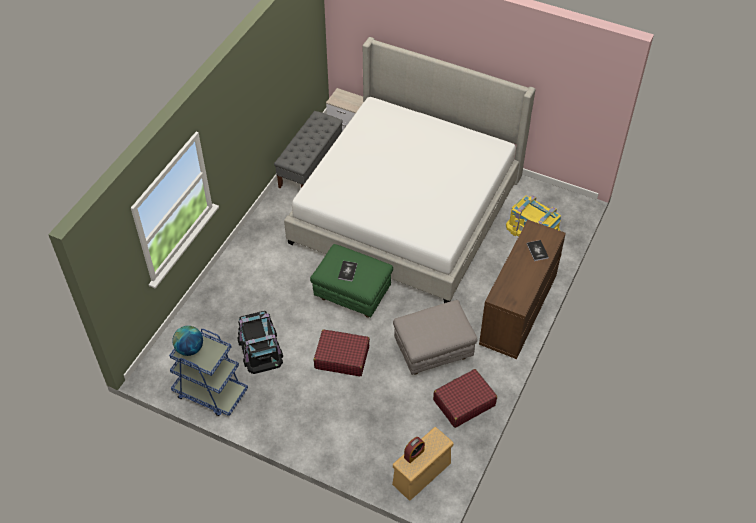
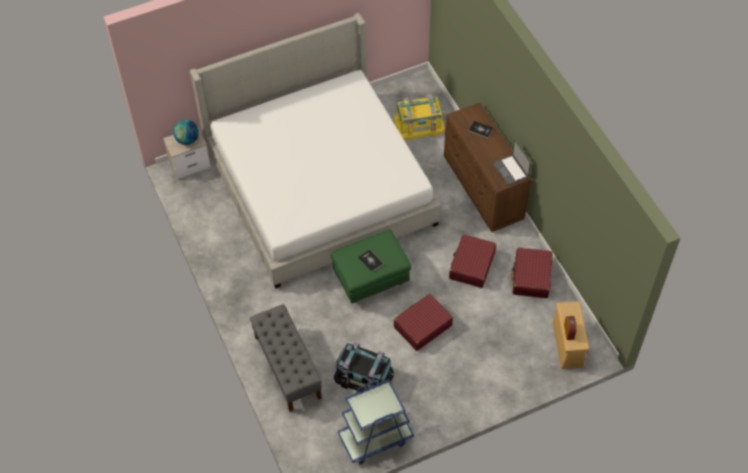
camera: 50 degrees left, 5 degrees up
(189, 349) = (365, 411): globe -> globe (187, 140)
(310, 166) = (206, 218): grey bench -> grey bench (287, 367)
(433, 353) = (471, 265): grey ottoman -> red suitcase
(518, 297) = (511, 170): none -> laptop

